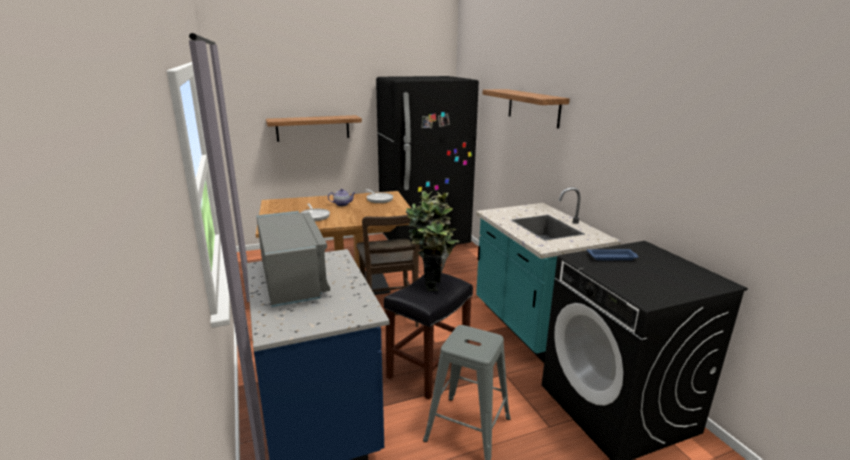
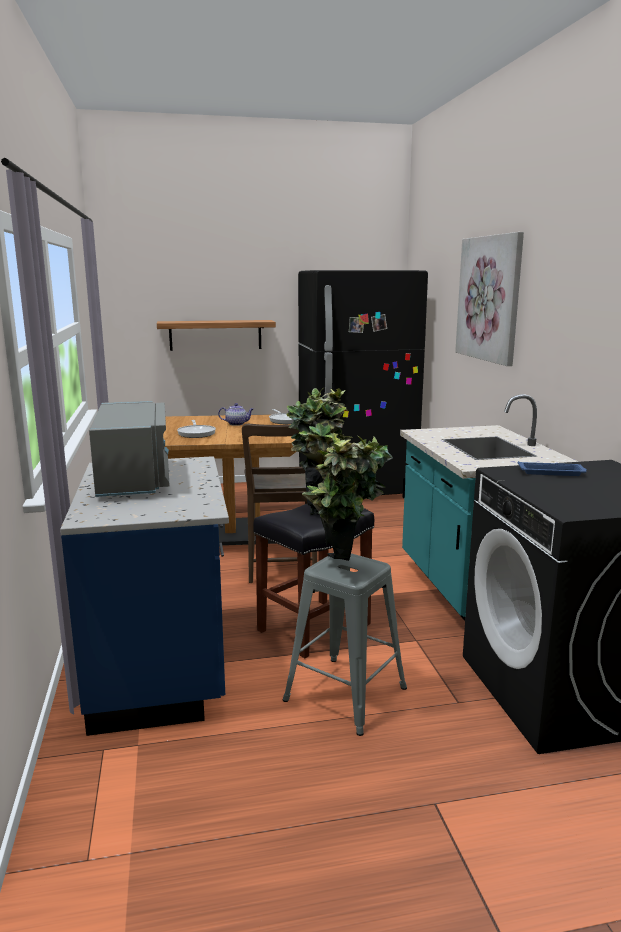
camera: 10 degrees right, 5 degrees down
(471, 344) = (344, 569): none -> potted plant
(533, 107) = (489, 298): shelf -> picture

